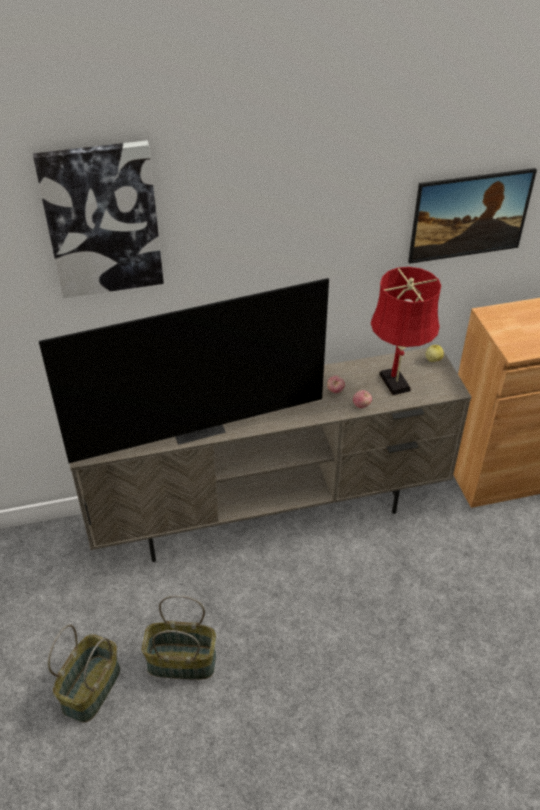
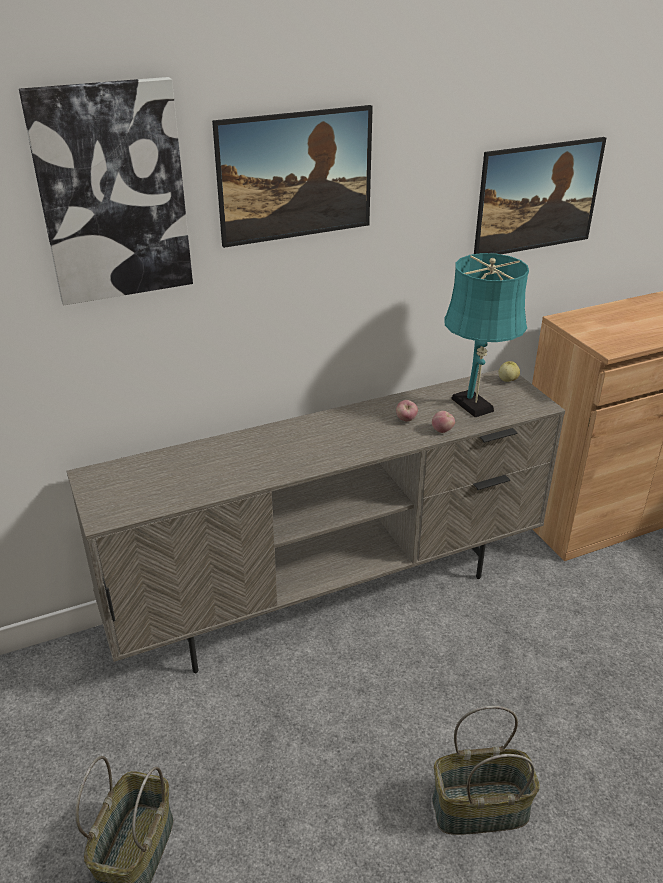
camera: 10 degrees left, 10 degrees down
(181, 663) = (256, 796): basket -> basket (479, 810)
(197, 427) = (247, 472): television -> none
(250, 226) = (296, 206): none -> picture
(396, 385) = (475, 407): red table lamp -> turquoise table lamp

